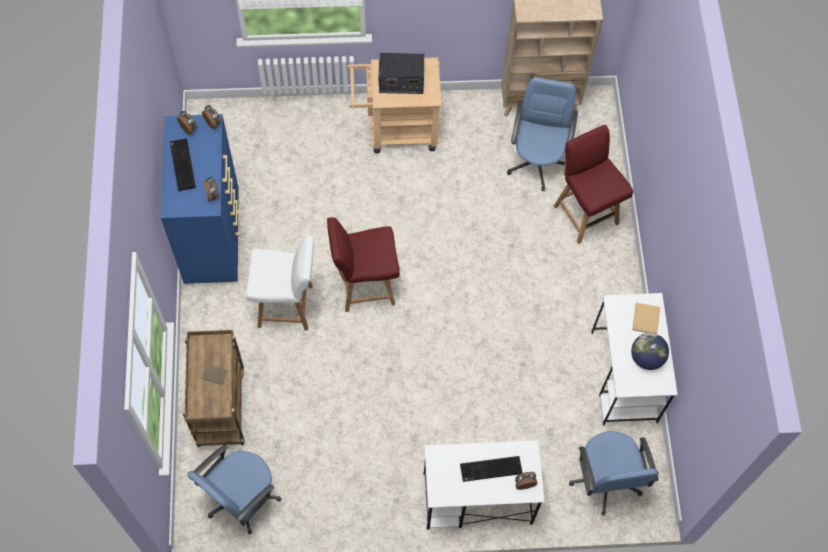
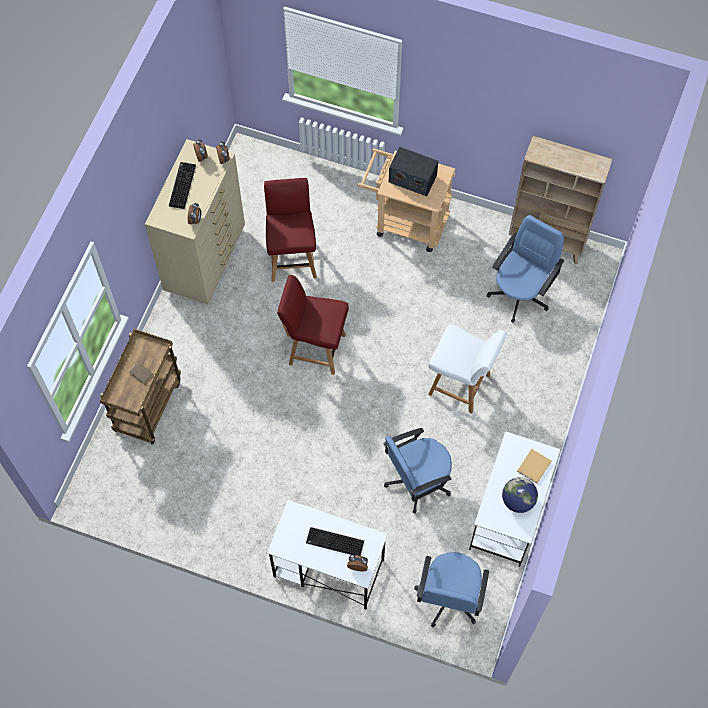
camera: 25 degrees right, 0 degrees up
(213, 237) = (206, 260): blue dresser -> beige dresser
(241, 498) = (131, 488): blue office chair -> blue office chair (416, 481)
(287, 306) = (241, 341): white chair -> white chair (461, 385)
(585, 213) = (541, 356): red chair -> red chair (292, 258)

